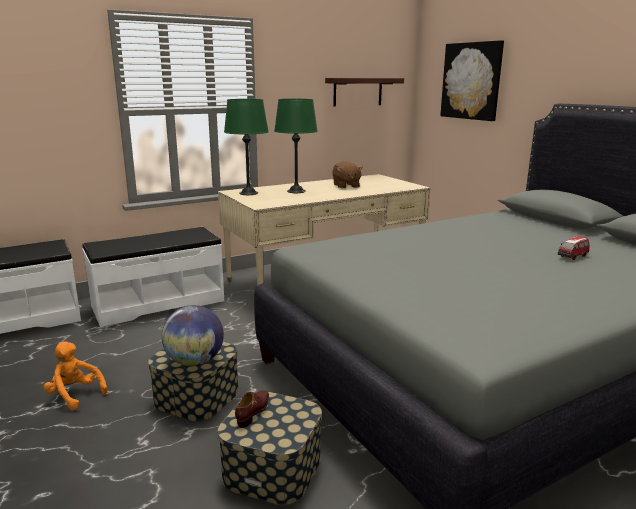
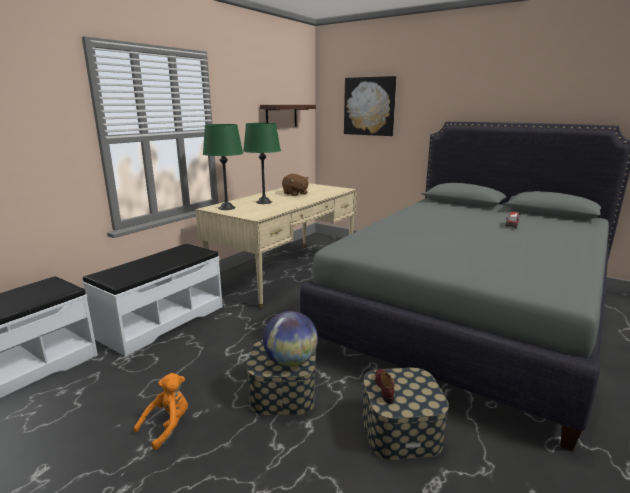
camera: 25 degrees left, 0 degrees up
(75, 395) = (167, 426): orange plush toy -> orange plush toy turned 120 degrees clockwise

